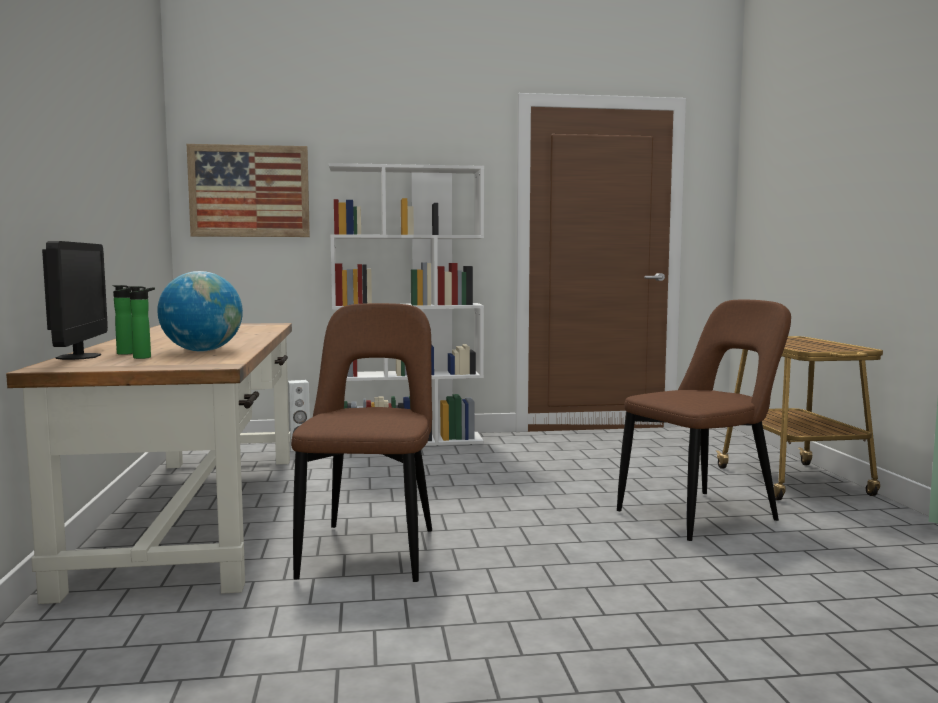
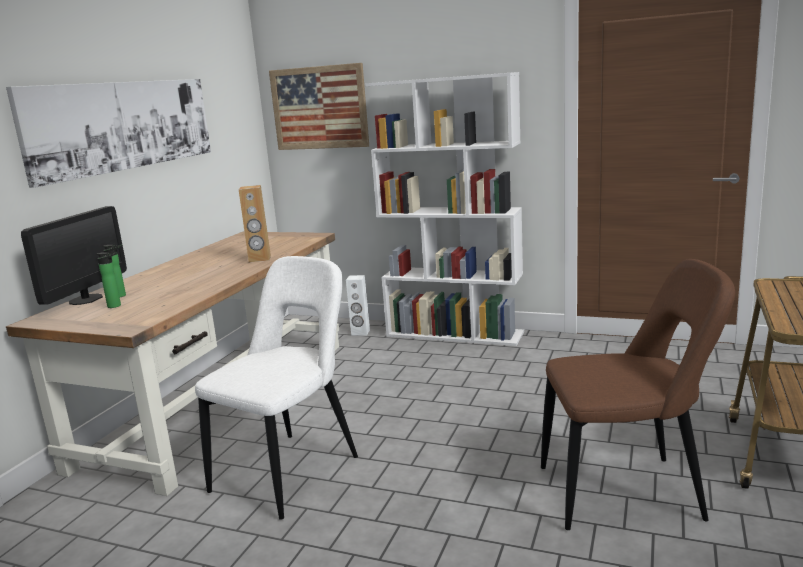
camera: 30 degrees right, 10 degrees up
(90, 157) = (124, 125): none -> picture
(202, 351) = (170, 295): globe -> none
(248, 334) = (259, 259): none -> brown speaker
(371, 550) = (291, 470): brown chair -> white chair

